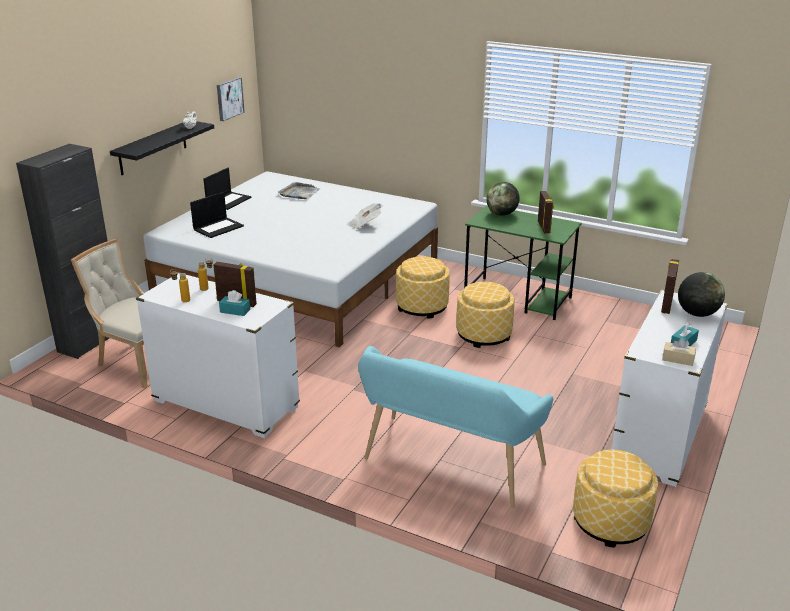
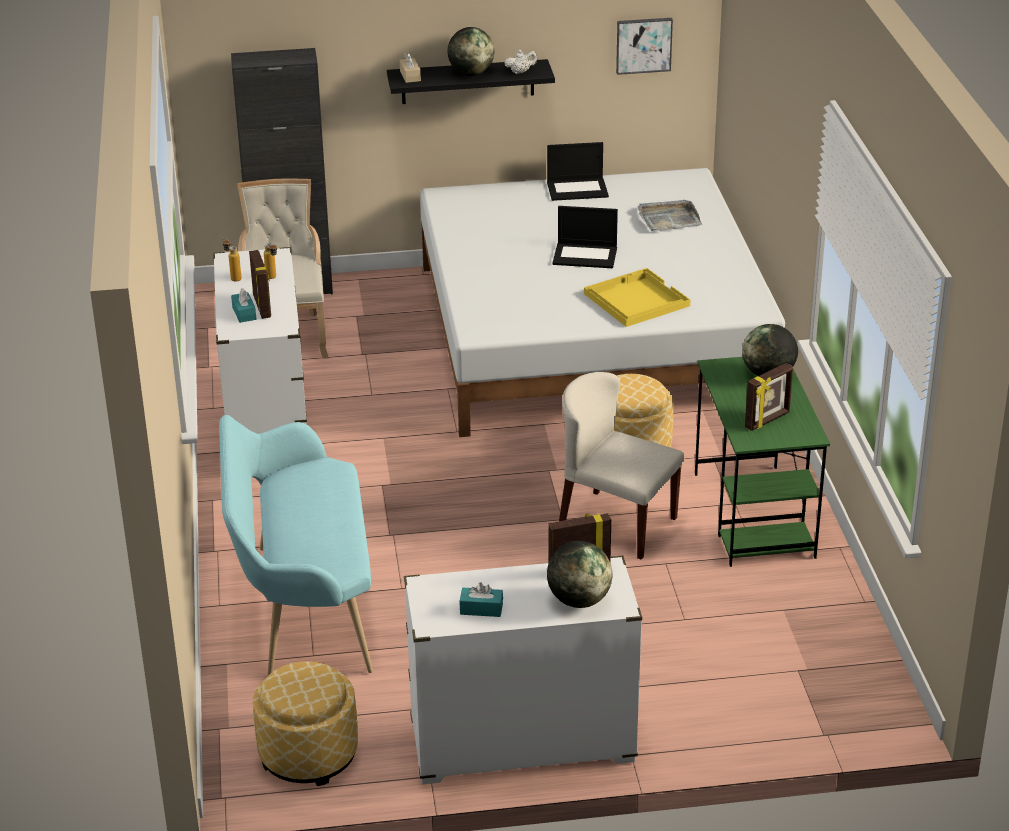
camera: 55 degrees right, 5 degrees up
(165, 136) = (471, 73): none -> globe
(218, 227) = (496, 219): laptop -> laptop (586, 255)
(364, 224) = (635, 299): newspaper -> yellow tray
(483, 334) = (616, 524): ottoman -> beige chair
(678, 359) = (434, 615): beige tissue box -> beige tissue box (410, 76)

